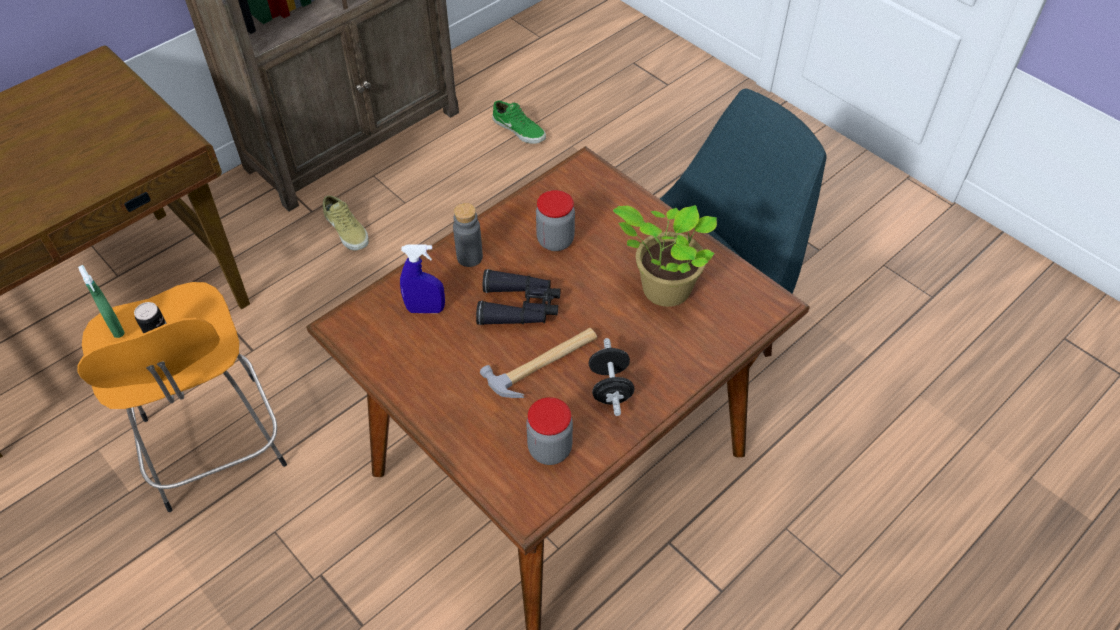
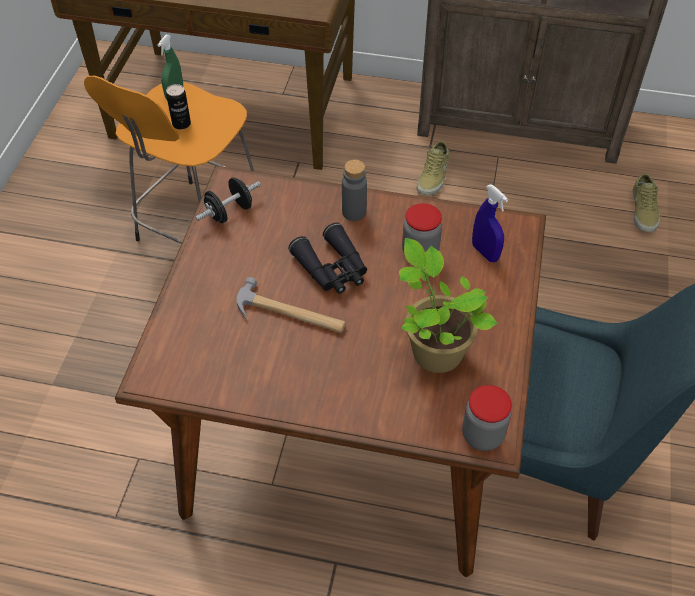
camera: 55 degrees right, 0 degrees up
(425, 309) = (282, 217): blue spray bottle -> blue spray bottle (485, 252)
(520, 129) = (644, 211): green shoe -> beige shoe
(549, 449) = (212, 362): jar -> jar (482, 435)
(610, 387) = (300, 369): black dumbbell -> black dumbbell (229, 212)

